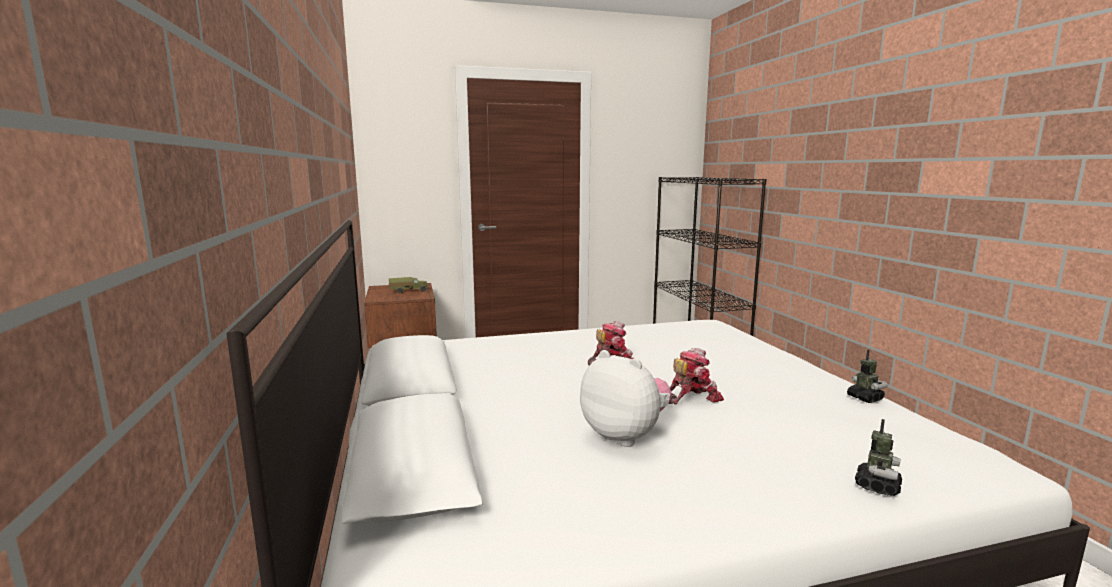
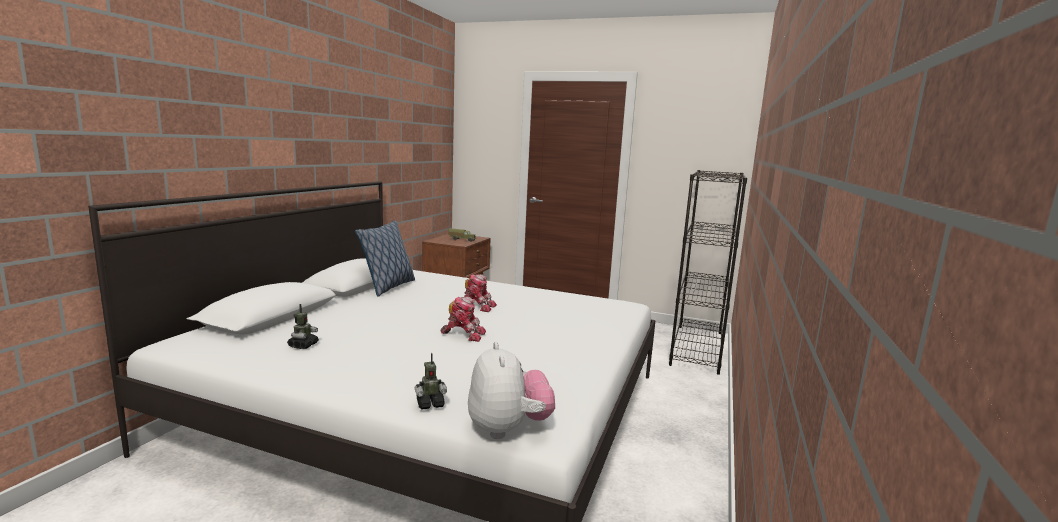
camera: 35 degrees right, 0 degrees up
(459, 371) = (388, 287): none -> pillow
(625, 435) = (378, 337): plush toy -> plush toy (508, 429)
(864, 398) = (580, 373): toy robot -> toy robot (303, 345)

